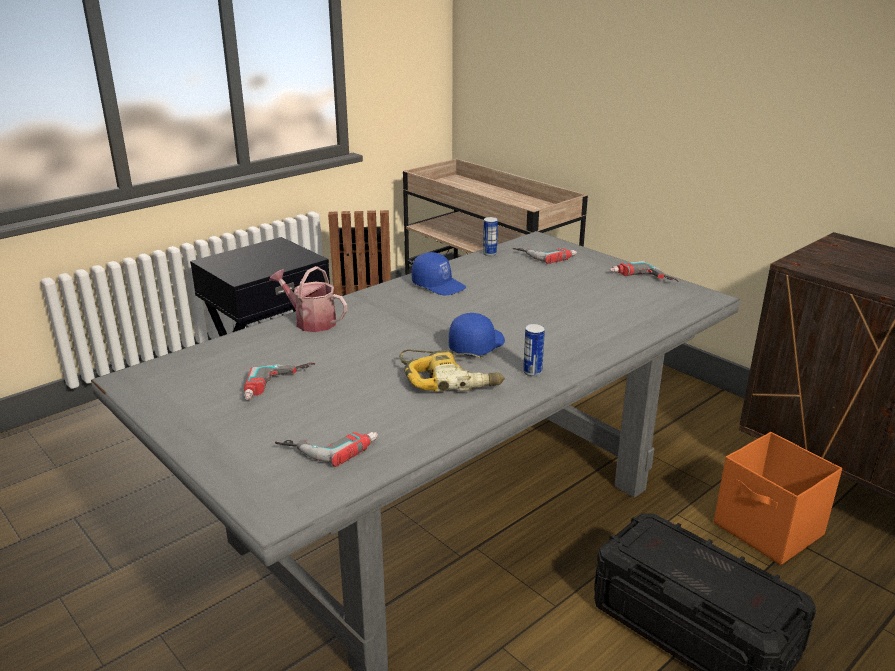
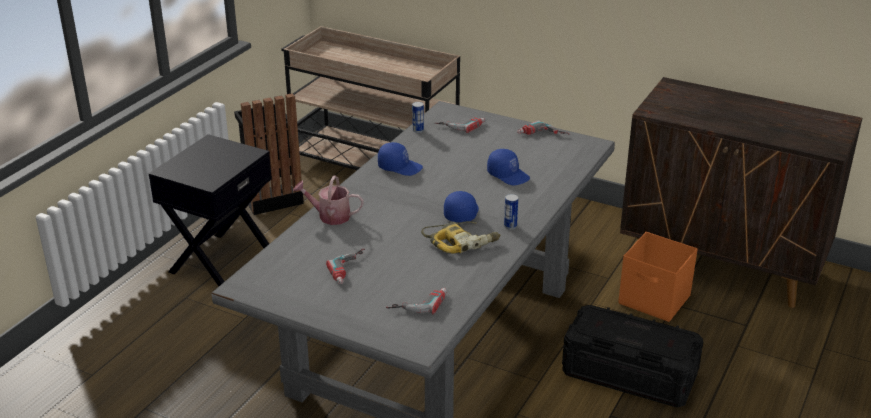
camera: 20 degrees left, 5 degrees up
(570, 313) = (508, 175): none -> blue cap

